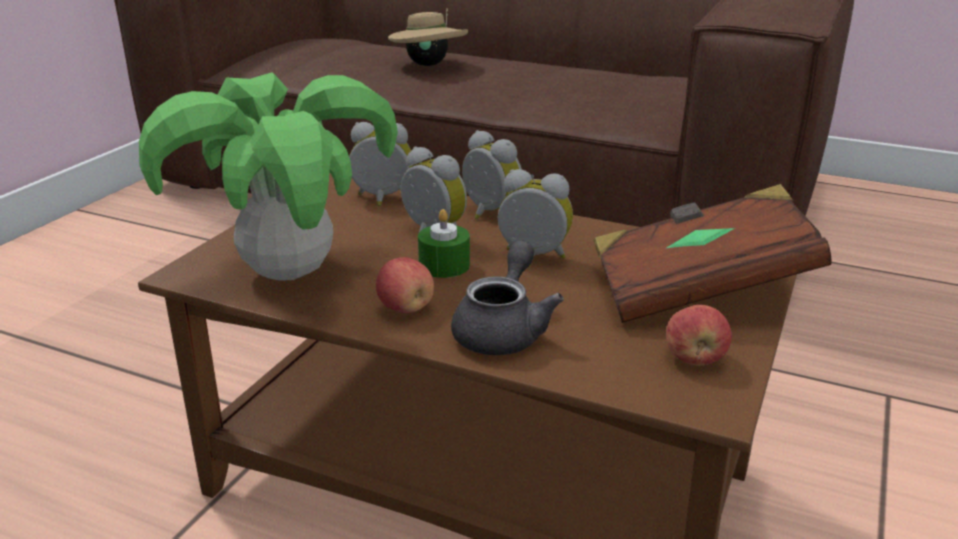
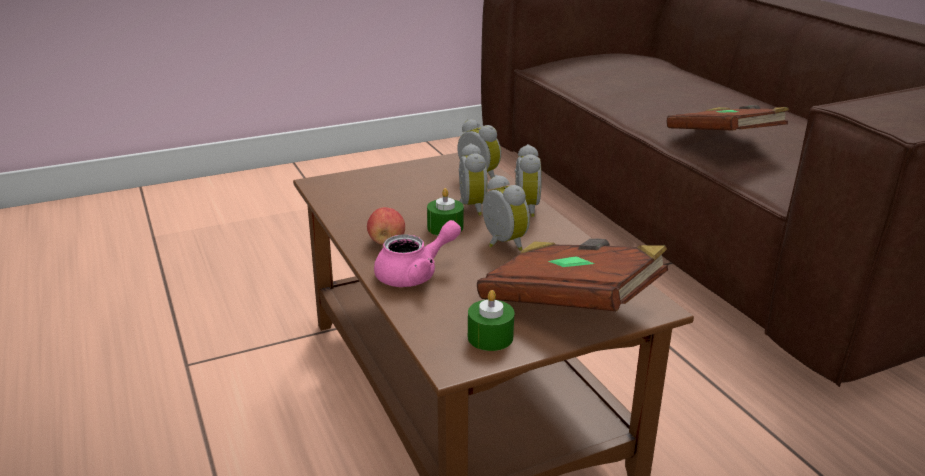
camera: 40 degrees right, 0 degrees up
(289, 273) = (362, 201): potted plant -> none
(428, 65) = (677, 93): beige hat -> none
(503, 330) = (415, 274): grey teapot -> pink teapot
(538, 97) = (723, 140): none -> brown book
(695, 359) = (490, 337): apple -> green candle

